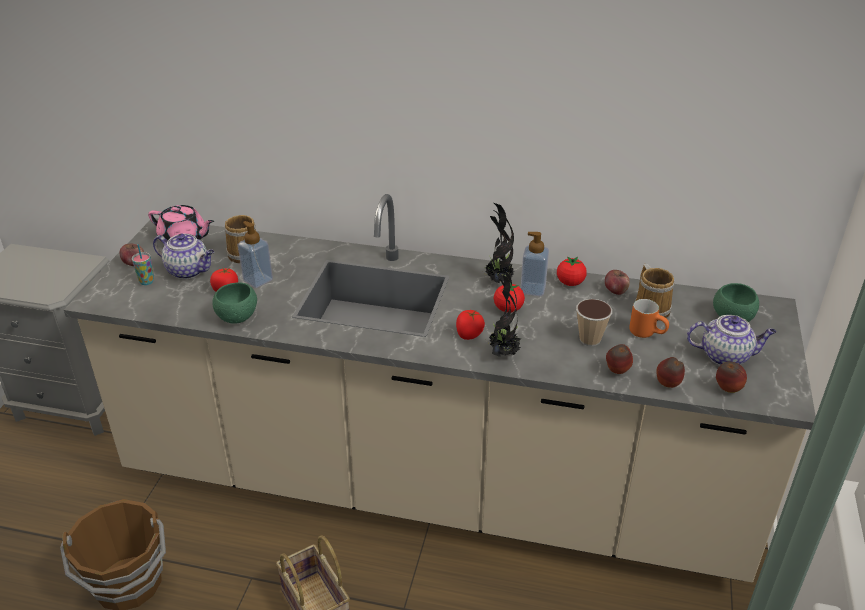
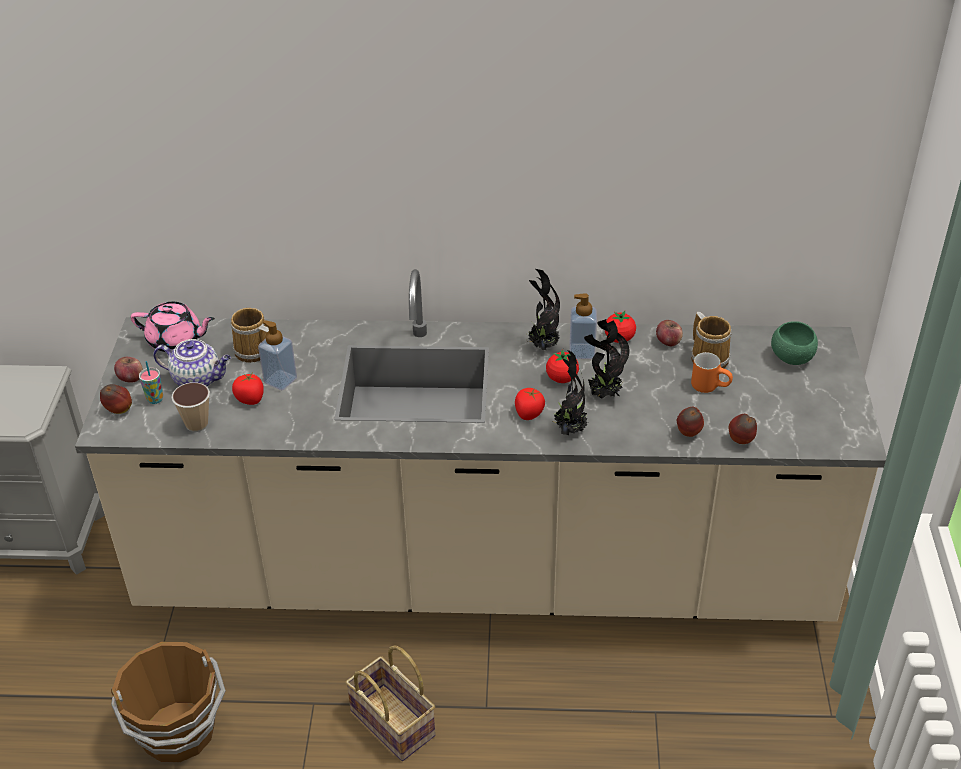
camera: 10 degrees left, 5 degrees up
(237, 317) = (274, 428): green bowl -> none
(543, 327) = (603, 395): none -> potted plant
(590, 339) = (654, 402): cup -> cup (197, 424)
(726, 356) = (792, 401): teapot -> none
(727, 390) = (799, 438): apple -> apple (119, 411)

